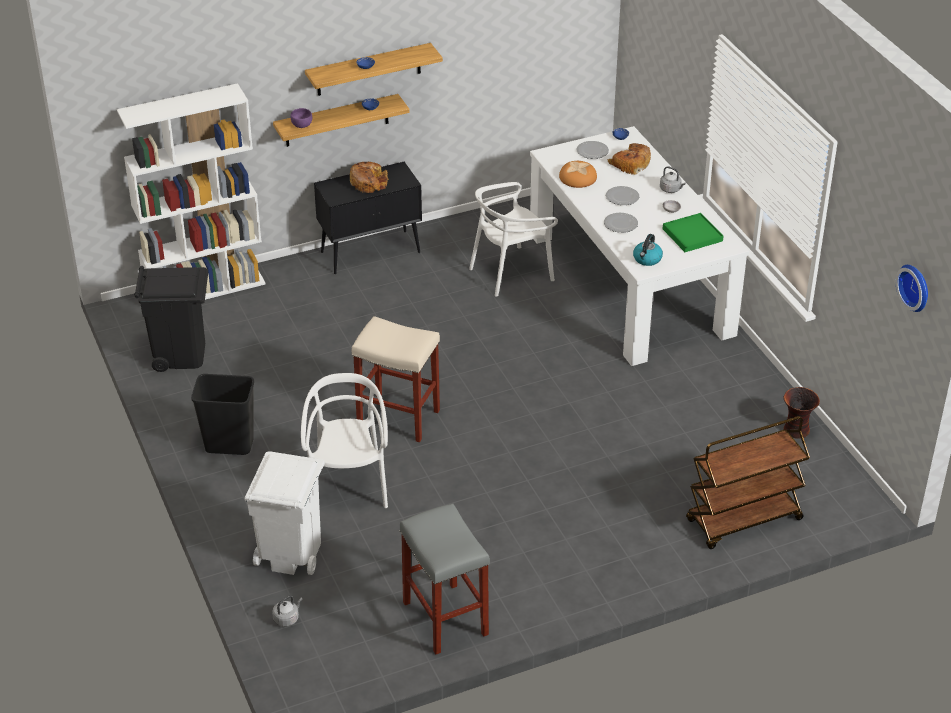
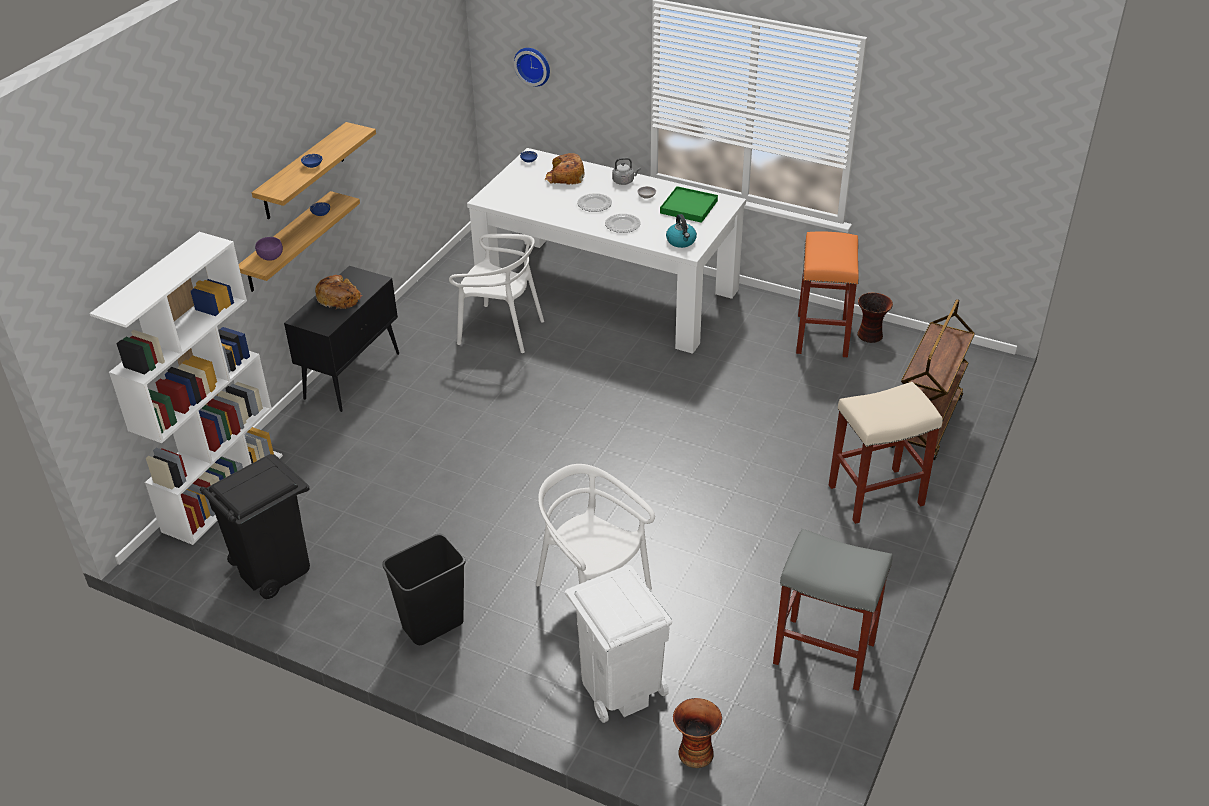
camera: 40 degrees left, 0 degrees up
(287, 618) = (695, 752): grey kettle -> vase
(399, 417) = (561, 503): beige stool -> beige stool (876, 494)
(511, 272) = (500, 330): white chair -> white chair turned 90 degrees counterclockwise
(578, 178) = (537, 205): bread -> none
(592, 151) = (521, 180): plate -> none
(756, 407) = (821, 335): none -> orange stool
(916, 287) = (1015, 132): wall clock -> wall clock (533, 65)

